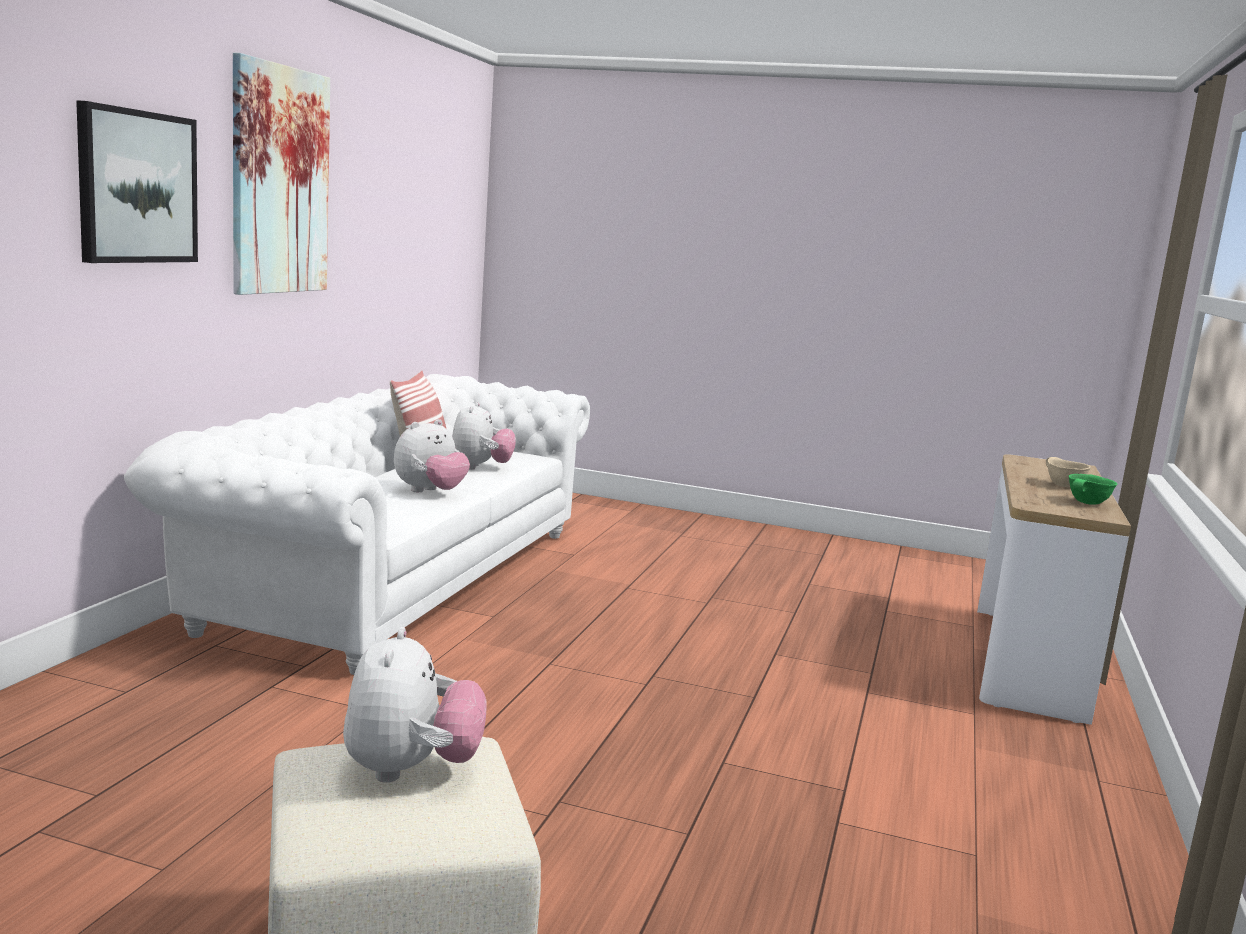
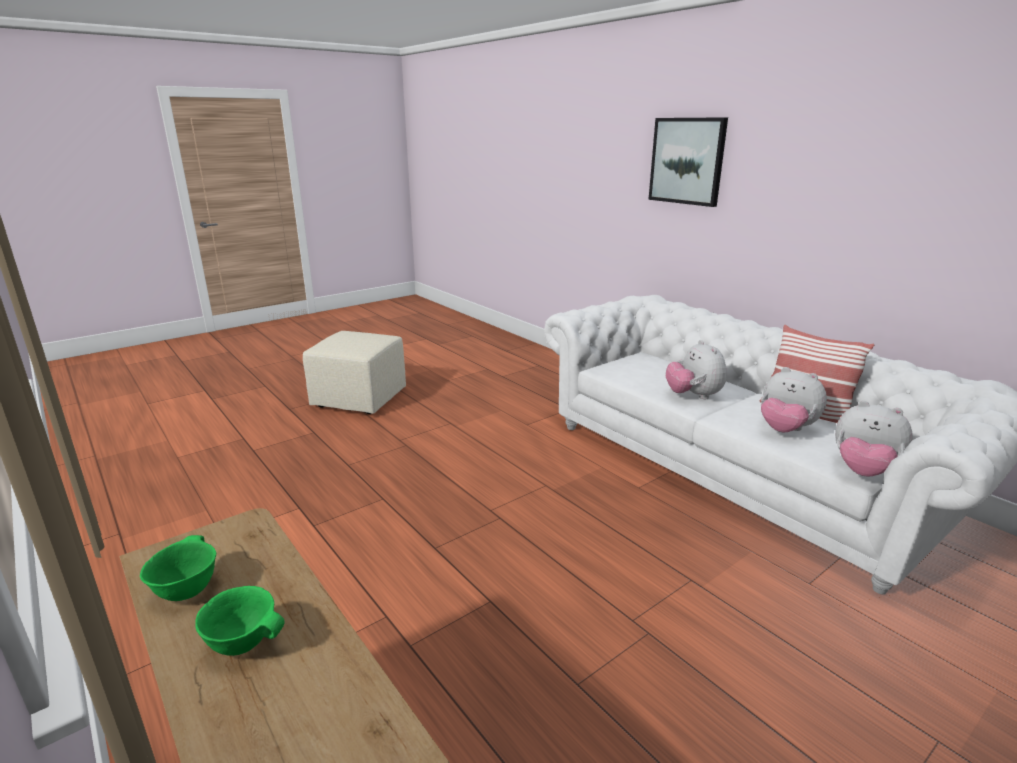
camera: 125 degrees right, 10 degrees up
(280, 181) = (814, 154): picture -> none
(411, 770) = (359, 342): plush toy -> plush toy (863, 471)
(1063, 486) = (245, 642): beige bowl -> green bowl

